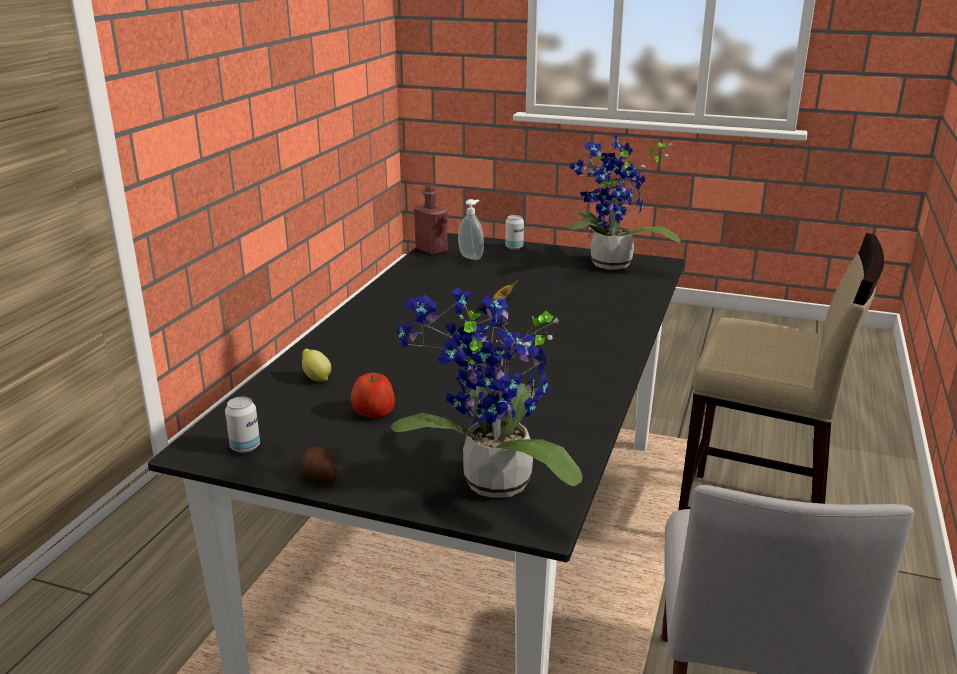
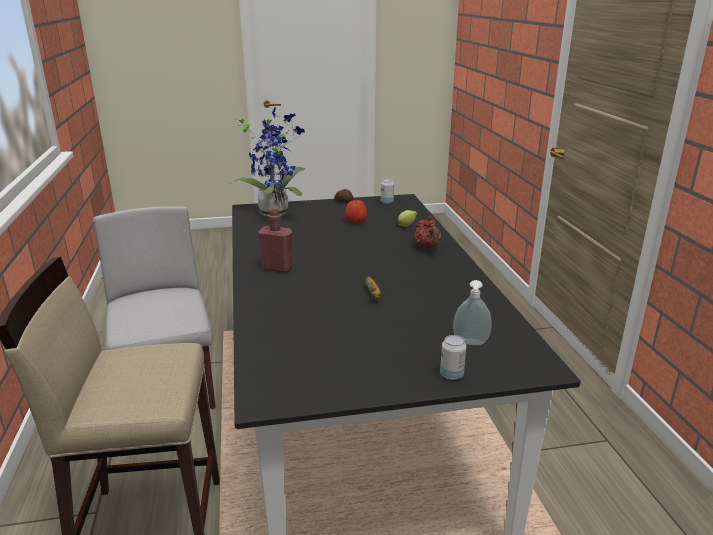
camera: 150 degrees right, 0 degrees up
(356, 336) = (428, 248): none -> red teapot
(431, 250) = (522, 341): red bottle -> red bottle (277, 268)
(609, 266) = (318, 373): potted plant -> none

